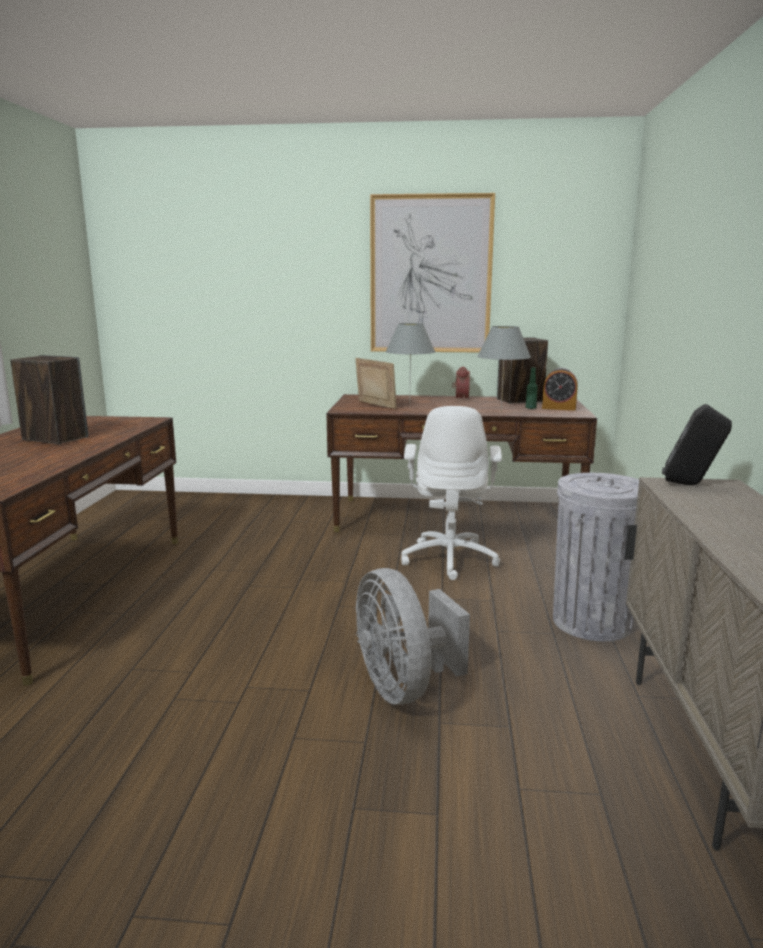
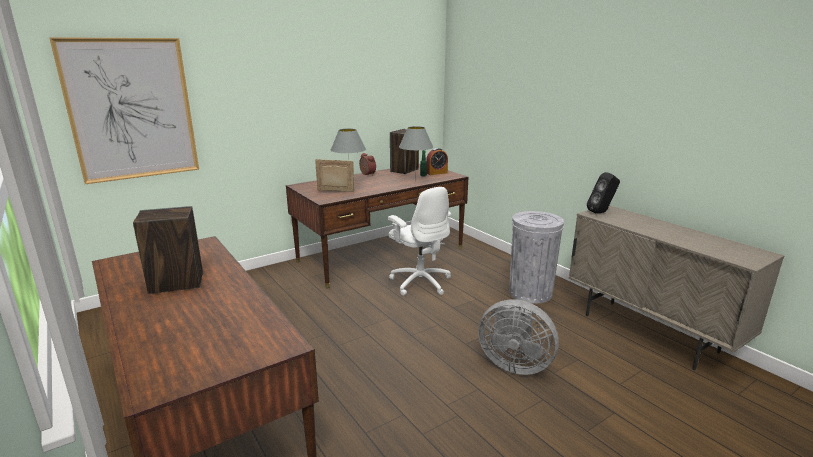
camera: 40 degrees left, 5 degrees up
(430, 275) = (336, 91): picture -> picture (131, 110)

